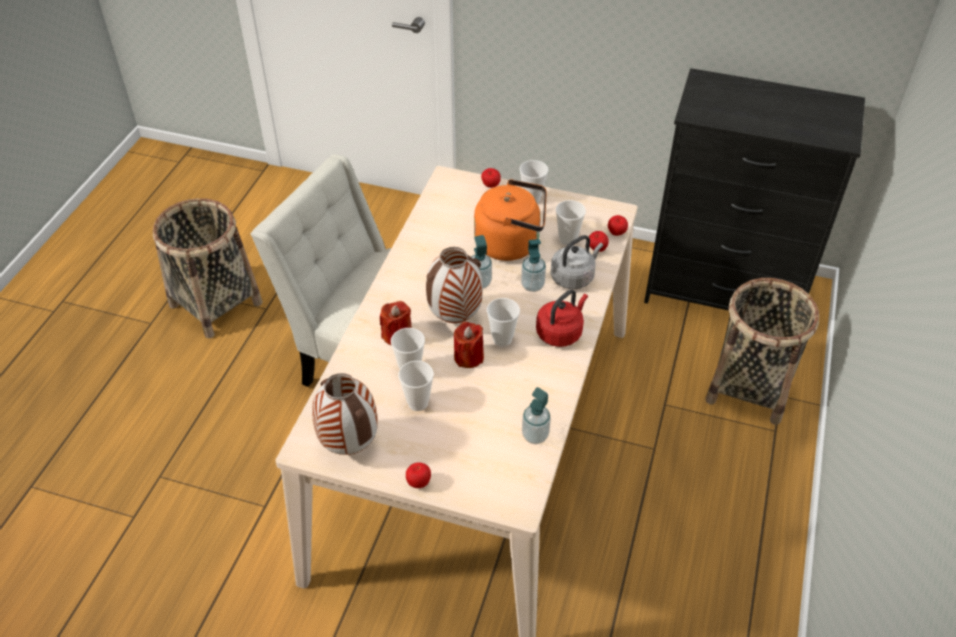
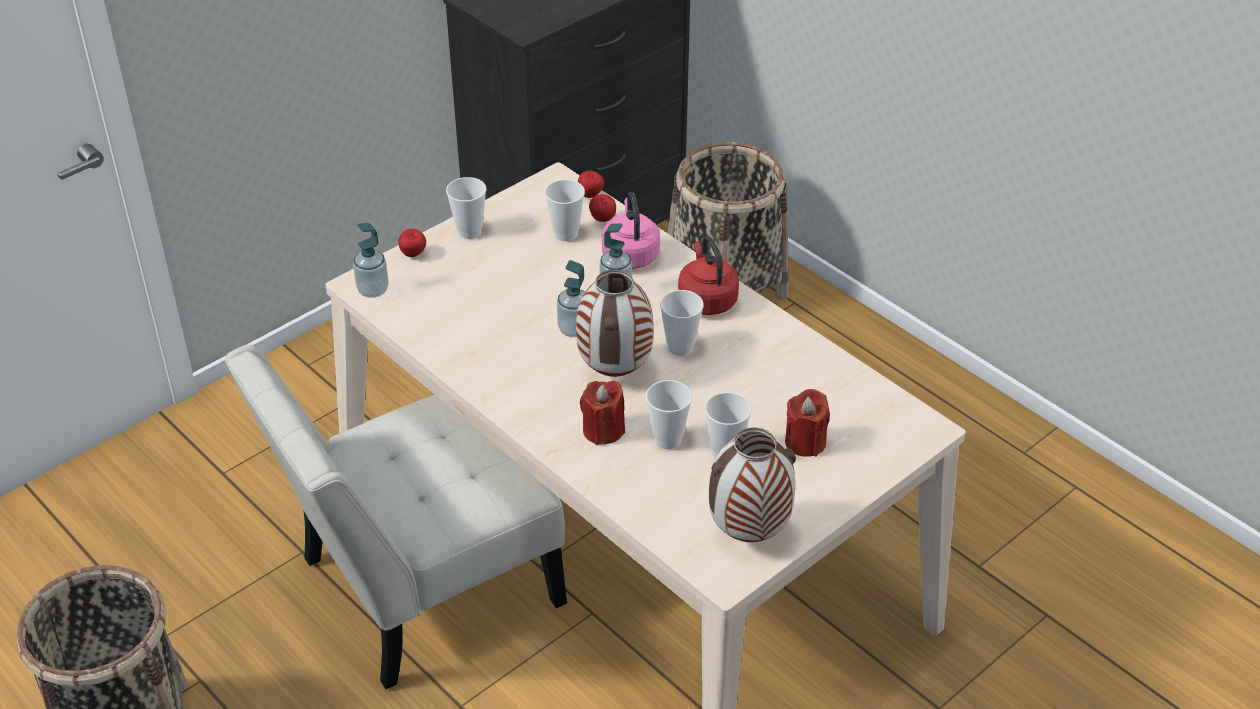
camera: 60 degrees left, 5 degrees down
(418, 483) = (844, 494): apple -> none
(468, 357) = (686, 384): red candle -> red candle (805, 442)
(511, 243) = (531, 278): orange kettle -> none
(535, 435) = (839, 379): soap dispenser -> soap dispenser (373, 290)
(574, 277) = (630, 254): grey kettle -> pink kettle

